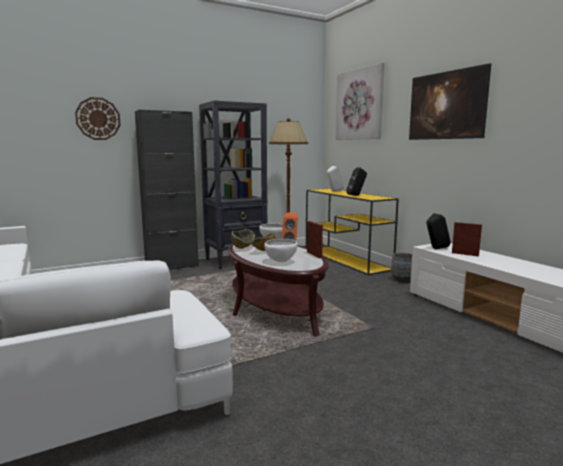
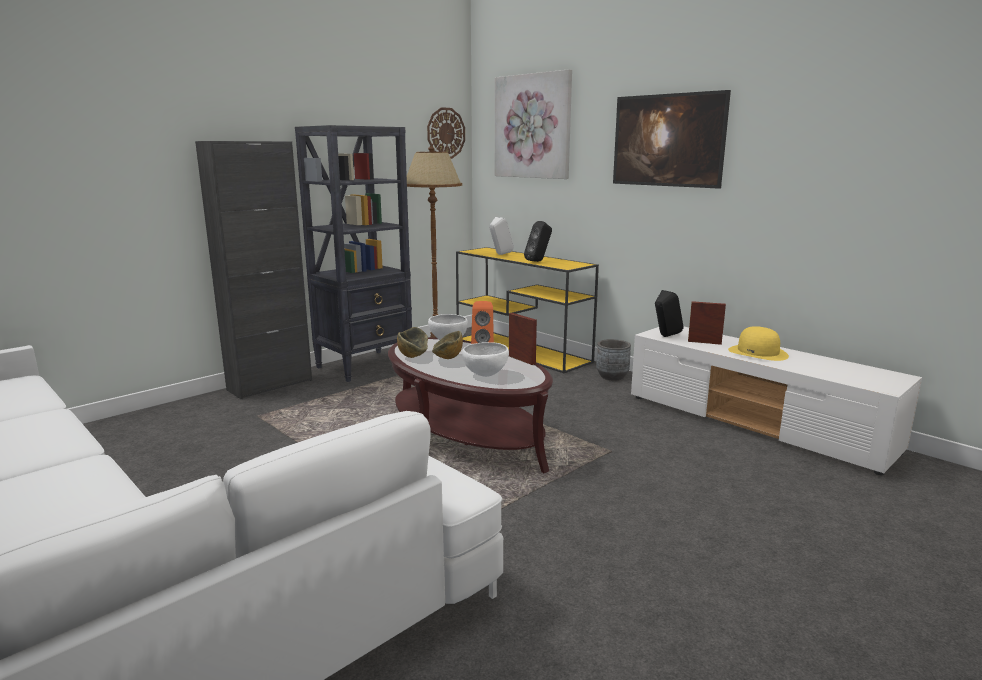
camera: 15 degrees left, 5 degrees up
(98, 119) = (134, 155): wall clock -> wall clock (446, 133)
(506, 263) = (758, 353): none -> yellow hat

